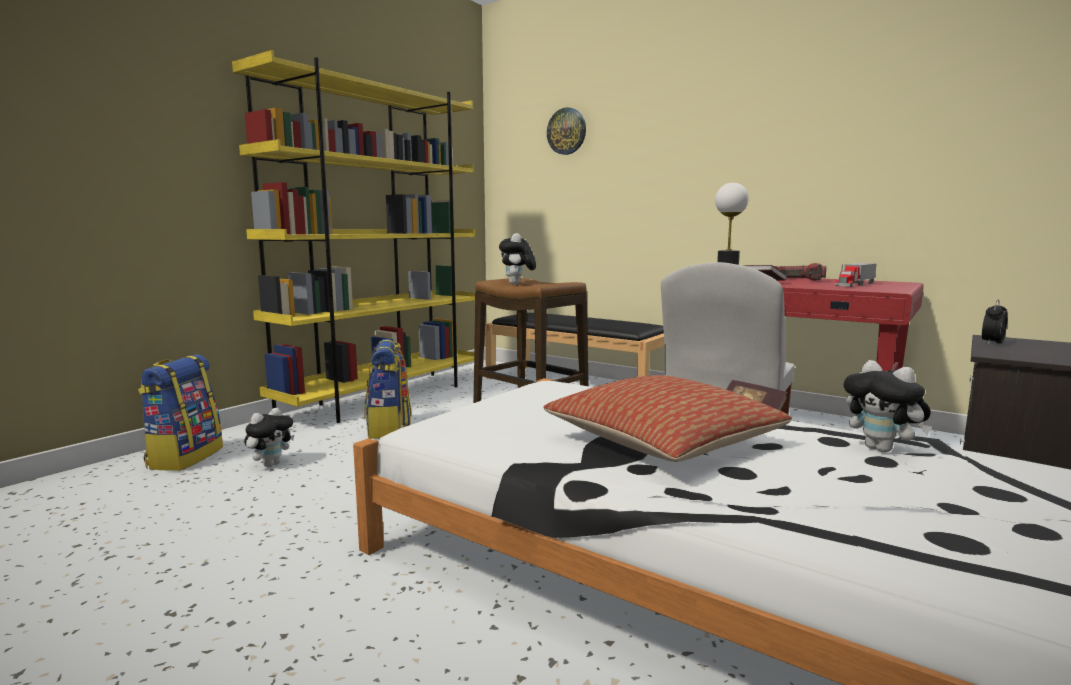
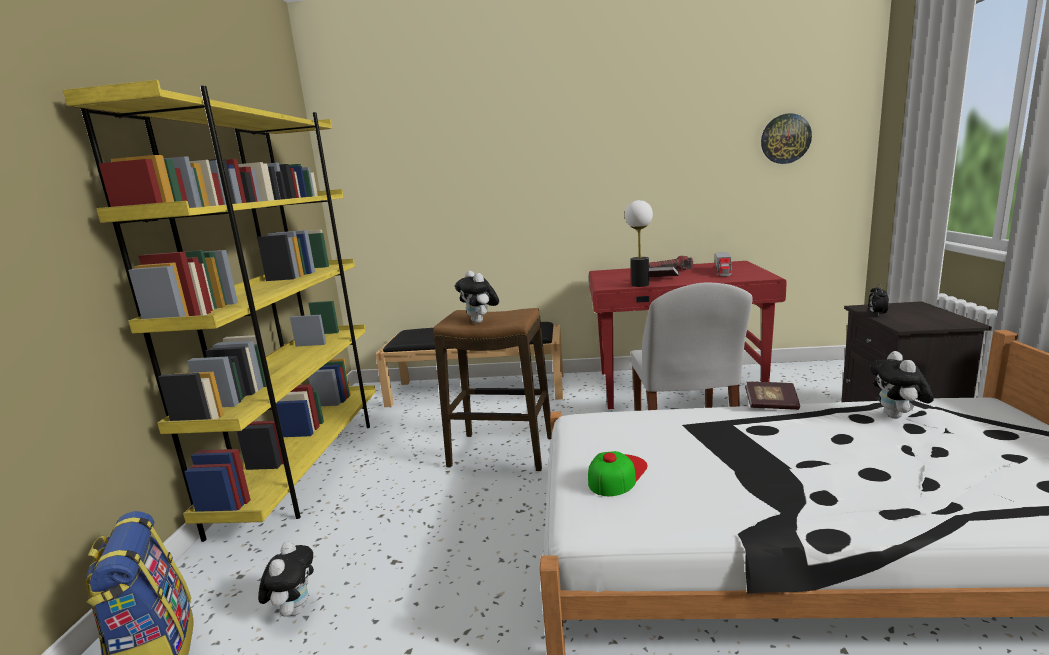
camera: 30 degrees left, 5 degrees up
(389, 429) = (370, 505): backpack -> none
(502, 413) = (617, 474): none -> cap
(566, 131) = (419, 146): wall clock -> wall clock (785, 139)
(663, 443) = (783, 462): pillow -> none
(882, 449) = (897, 417): plush toy -> plush toy turned 75 degrees clockwise

